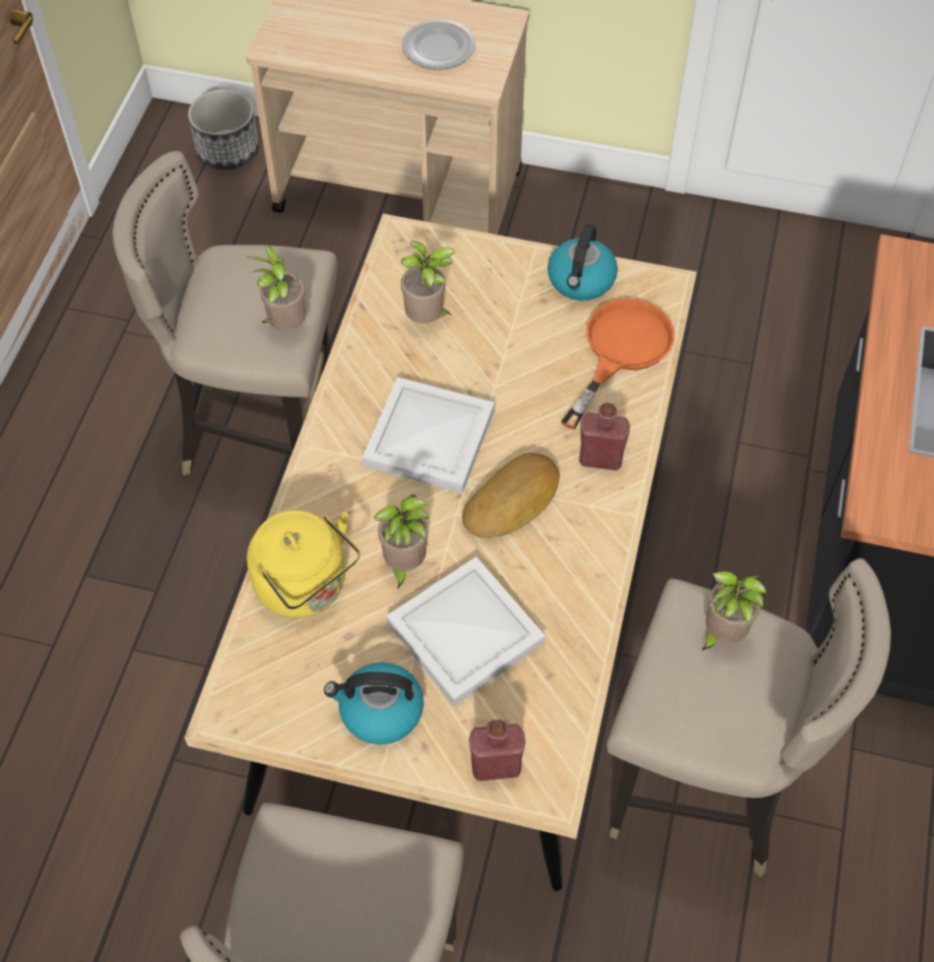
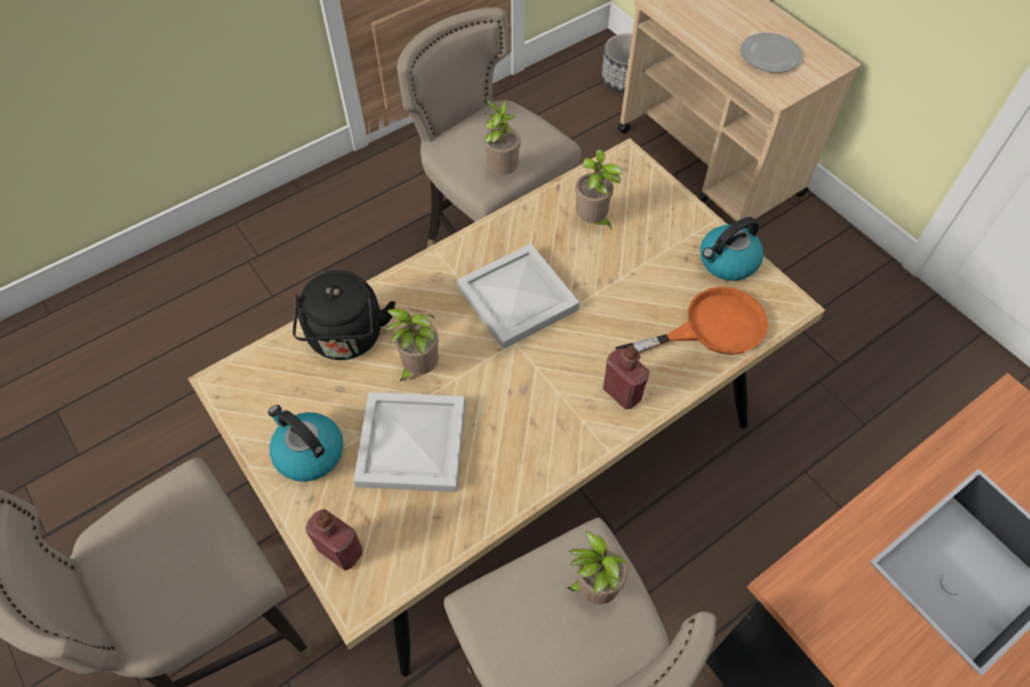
camera: 40 degrees right, 0 degrees up
(306, 587) = (347, 339): yellow kettle -> black kettle
(513, 502) = (531, 379): bread -> none

